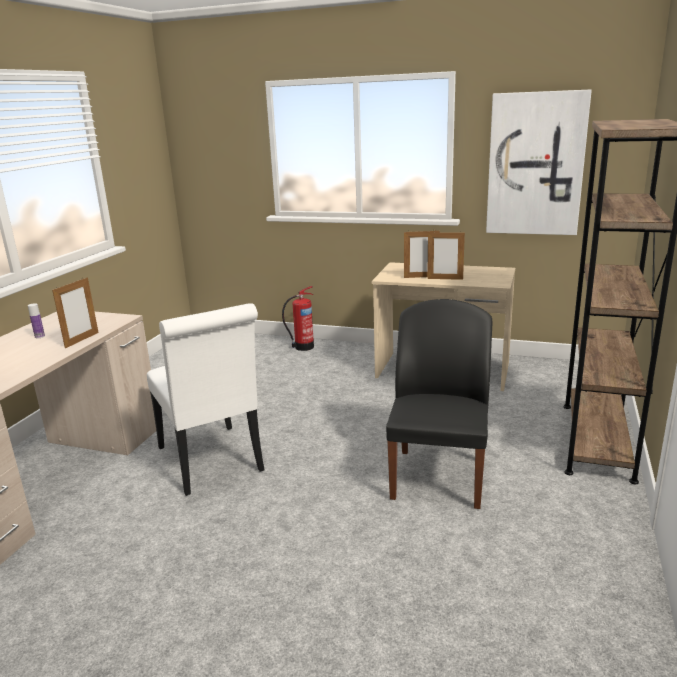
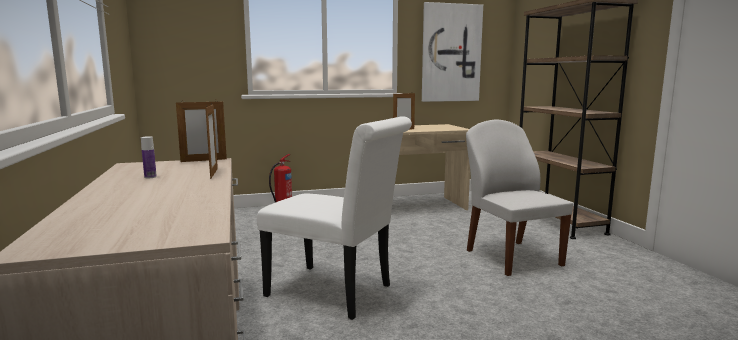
camera: 35 degrees left, 10 degrees down
(439, 476) = (512, 257): black chair -> white chair
(445, 279) = (422, 129): picture frame -> picture frame (204, 160)

